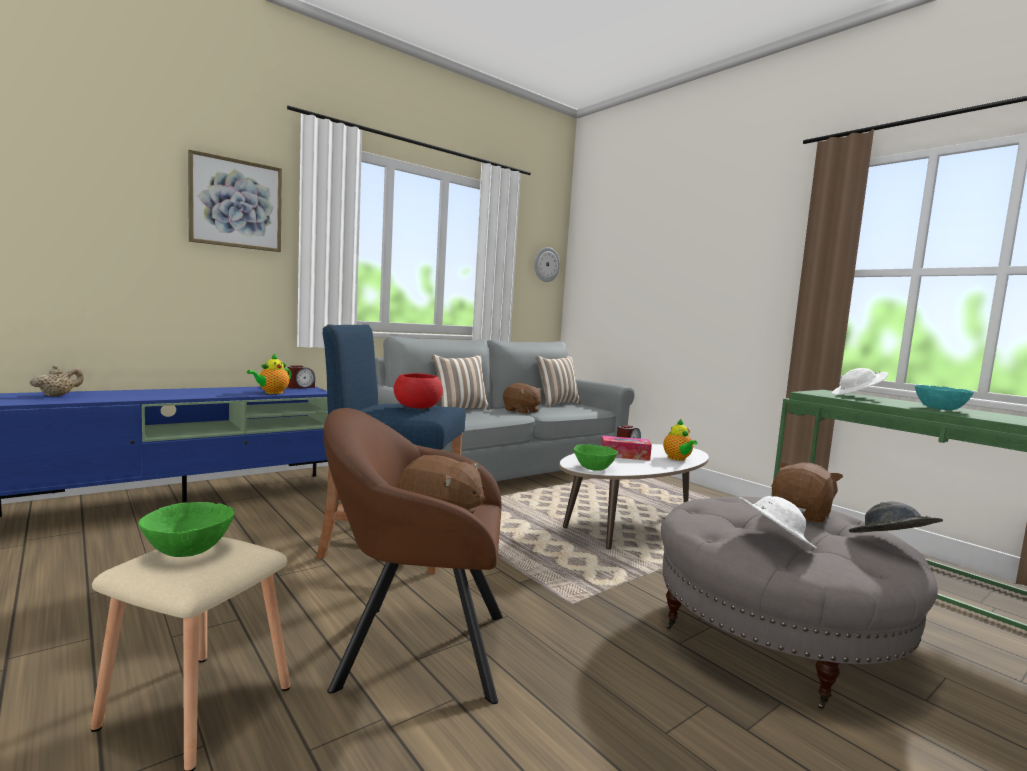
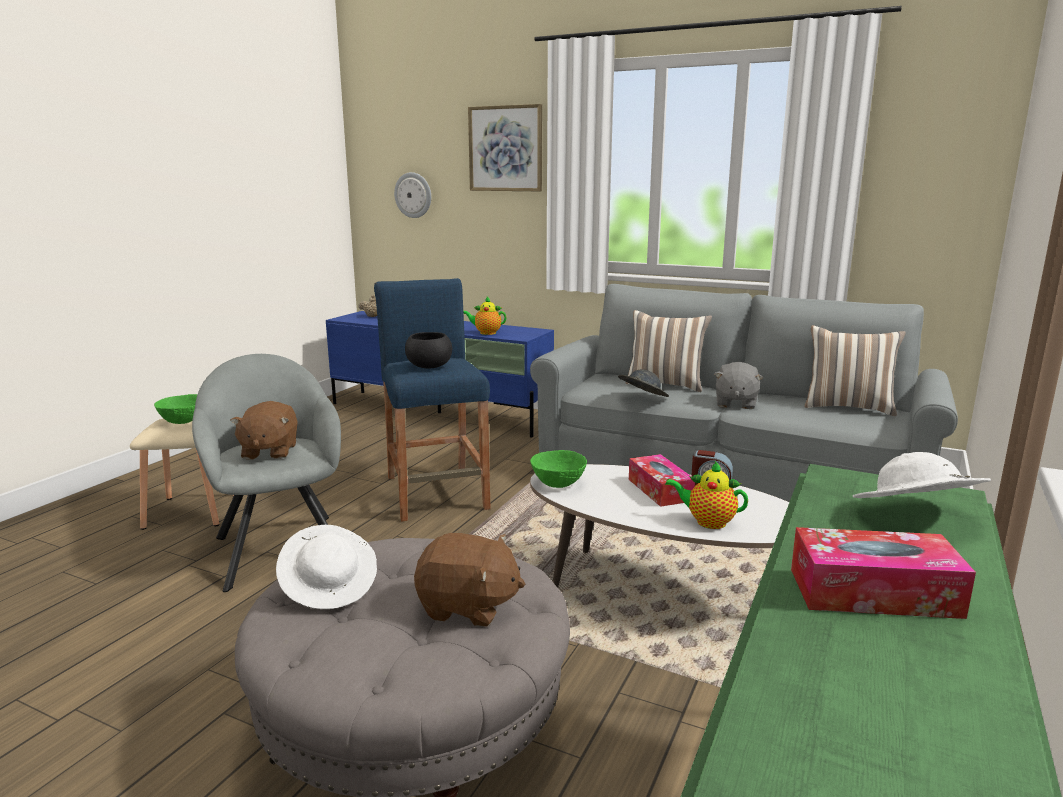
camera: 65 degrees right, 10 degrees up
(300, 387) = (531, 330): alarm clock -> none
(414, 648) = (280, 546): brown armchair -> grey armchair
(417, 408) = (429, 366): red bowl -> black bowl
(521, 411) = (735, 403): brown plush toy -> grey plush toy
(546, 264) = (958, 162): wall clock -> wall clock (413, 195)
(678, 459) = (707, 522): teapot -> teapot turned 60 degrees clockwise
(890, 545) = (378, 668): grey hat -> grey hat (642, 398)
(940, 409) = (873, 592): turquoise bowl -> tissue box

